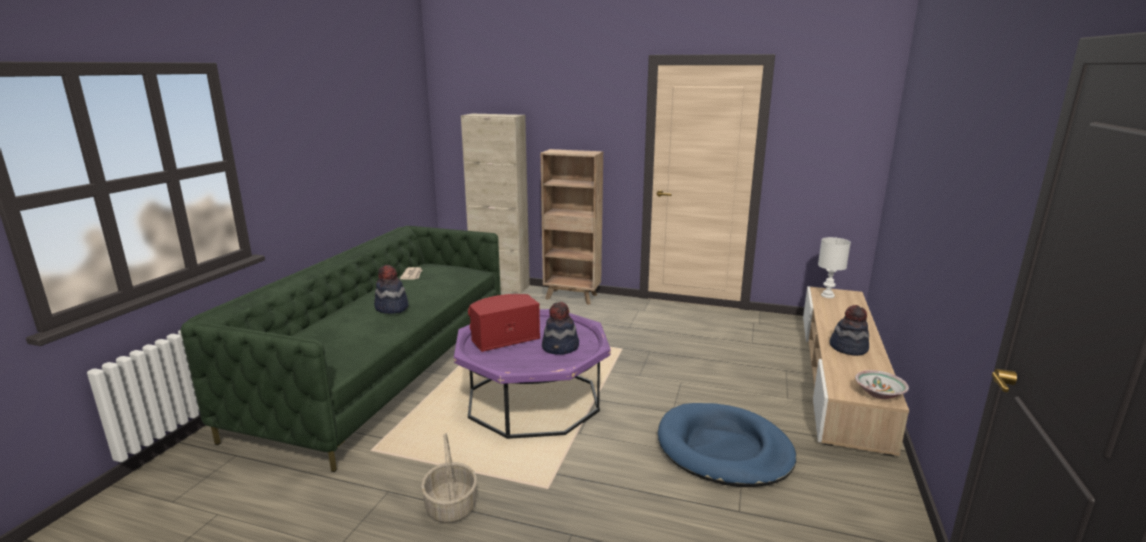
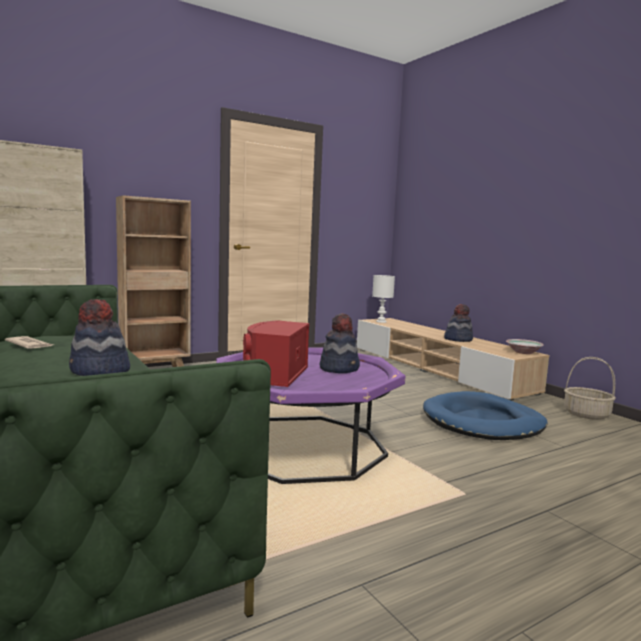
camera: 50 degrees left, 10 degrees down
(451, 507) = (444, 553): basket -> basket (587, 414)

